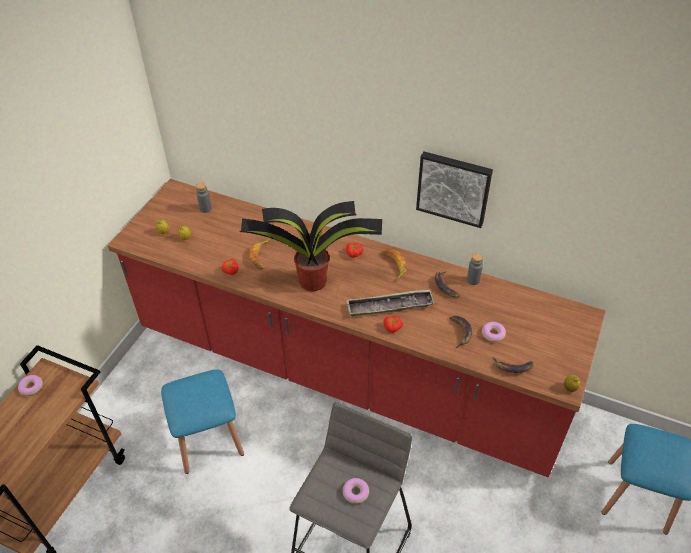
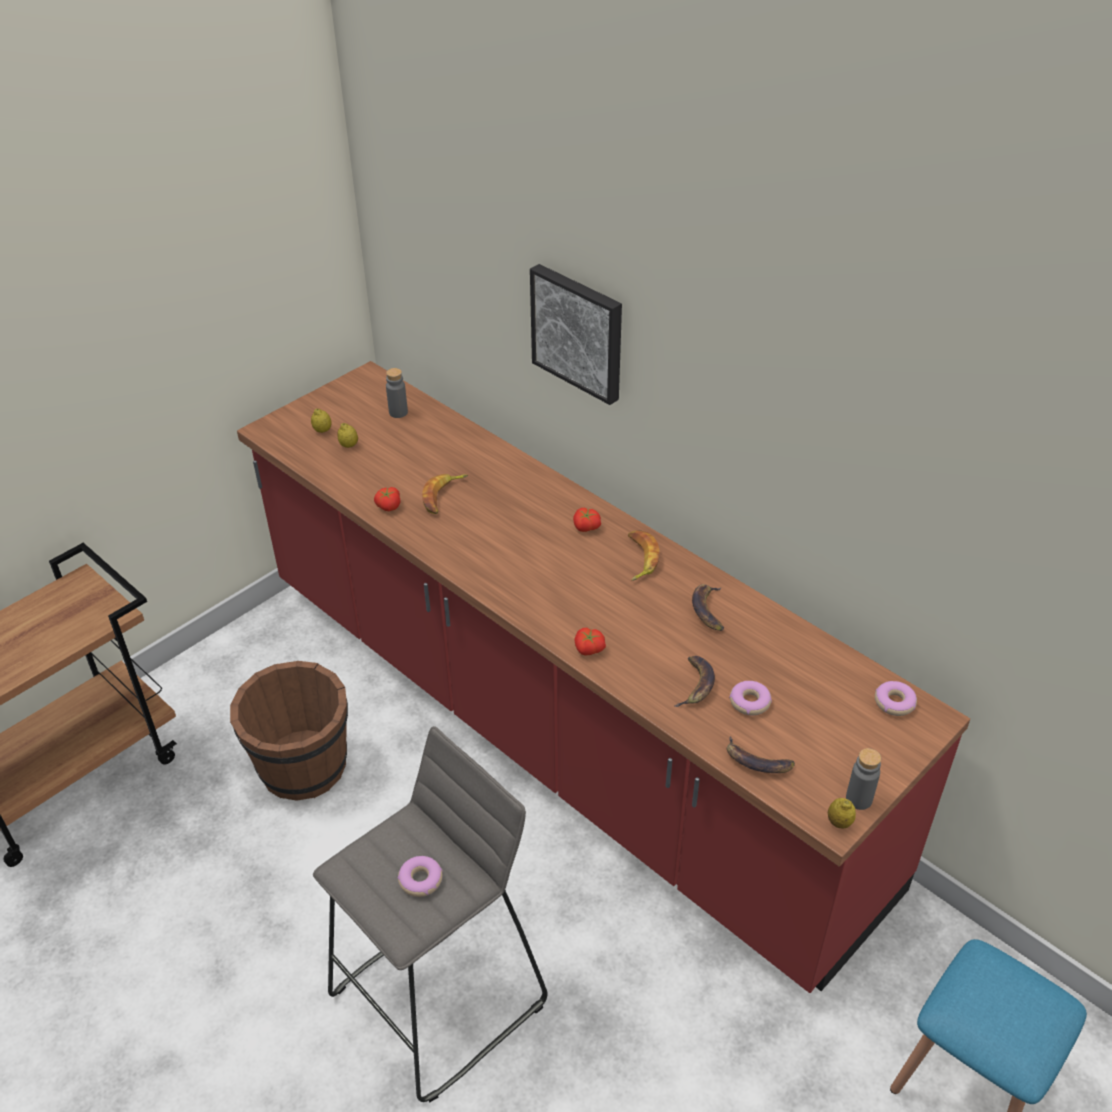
camera: 20 degrees right, 5 degrees down
(31, 387) = (52, 598): donut -> donut (894, 702)
(208, 439) = (303, 767): blue stool -> brown bucket
(314, 281) = (504, 551): potted plant -> none
(389, 306) = (601, 616): tray -> none
(454, 187) = (746, 442): picture -> picture (579, 332)
(473, 280) = (759, 612): grey bottle -> grey bottle (859, 799)

